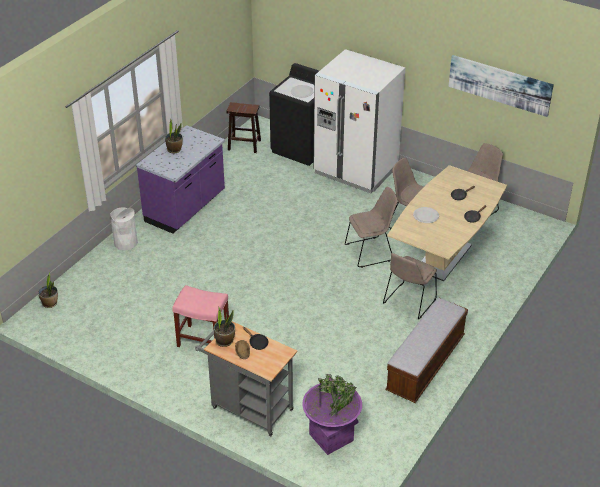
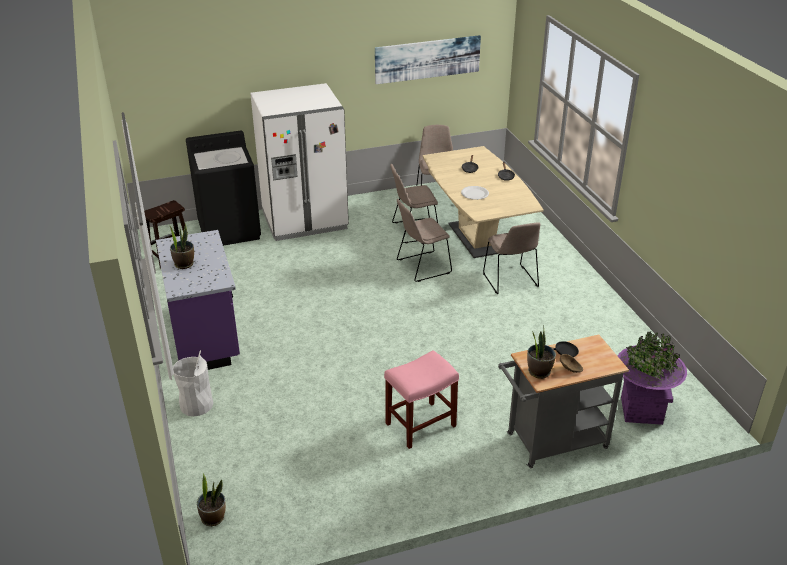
camera: 50 degrees left, 5 degrees down
(370, 252) = (421, 267): beige chair -> beige chair turned 135 degrees counterclockwise
(425, 364) = (597, 312): bench -> none

